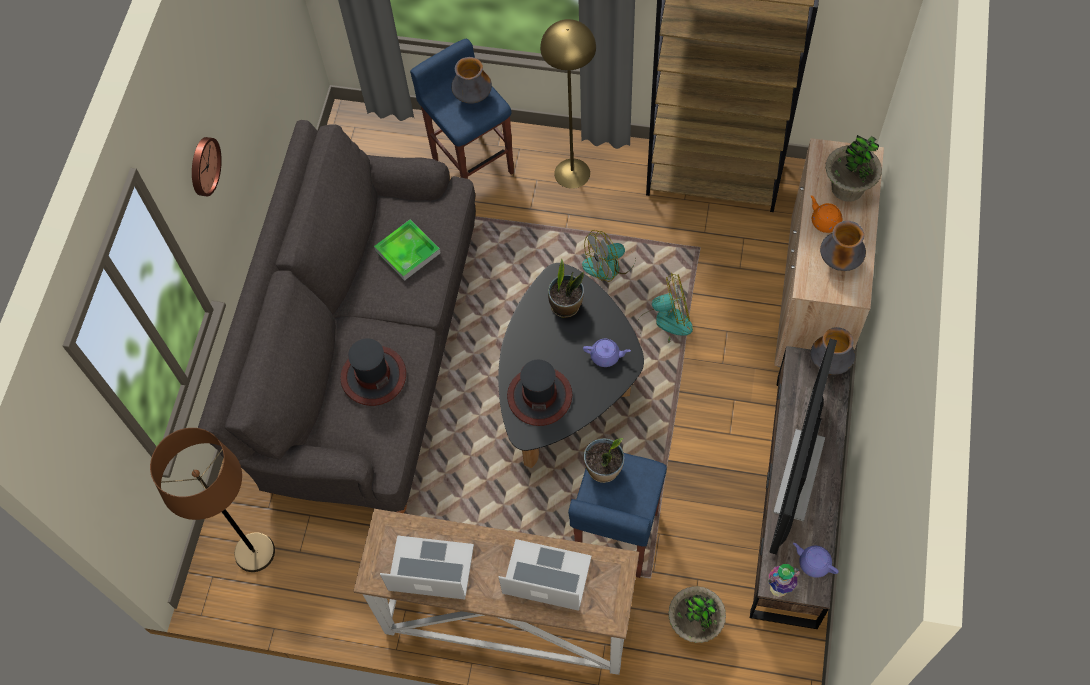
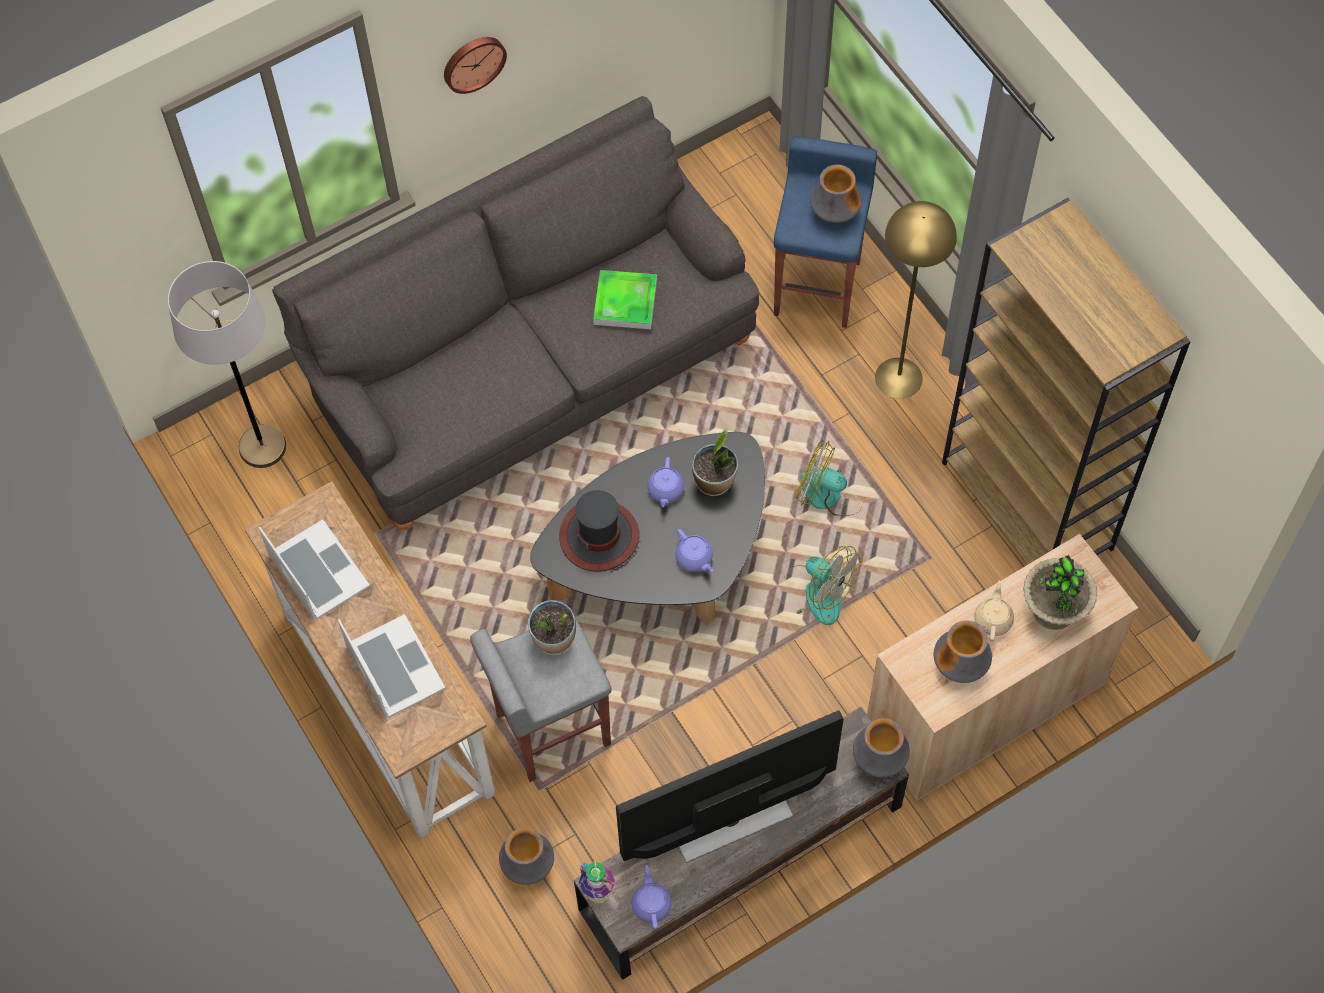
camera: 45 degrees right, 0 degrees up
(254, 552) = (262, 447): brown floor lamp -> grey floor lamp
(373, 376) = (475, 381): hat -> none
(545, 336) = (665, 490): none -> purple teapot
(616, 537) = (551, 729): blue stool -> grey stool
(694, 624) = (528, 866): potted plant -> vase
(825, 221) = (993, 619): orange teapot -> beige teapot

